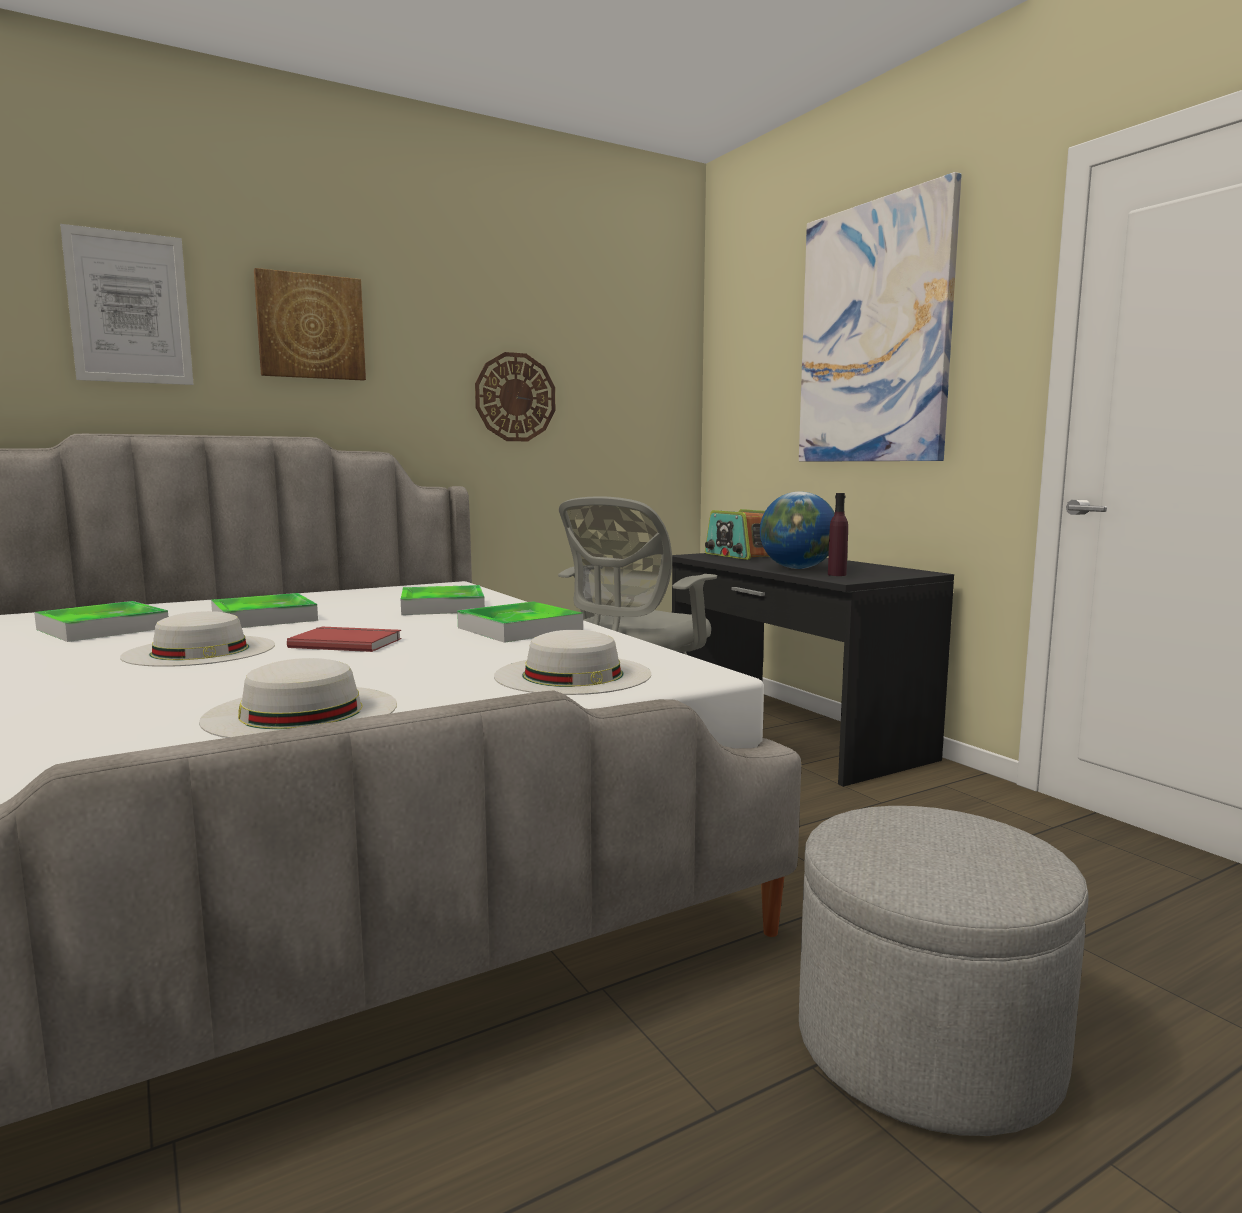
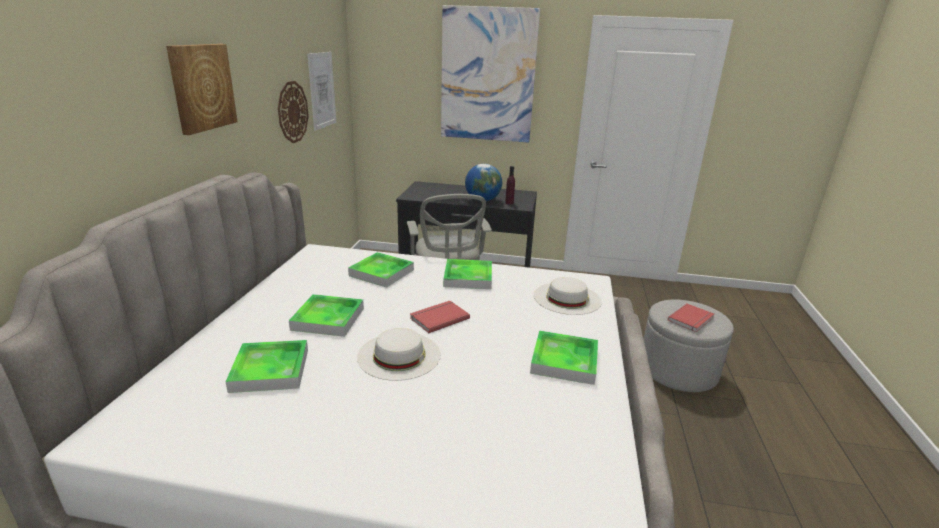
camera: 50 degrees left, 15 degrees up
(129, 308) = (97, 98): picture -> picture (322, 90)
(301, 712) = (564, 361): white hat -> tray
(740, 555) = (427, 191): radio -> none
(916, 852) = (692, 319): none -> red book

